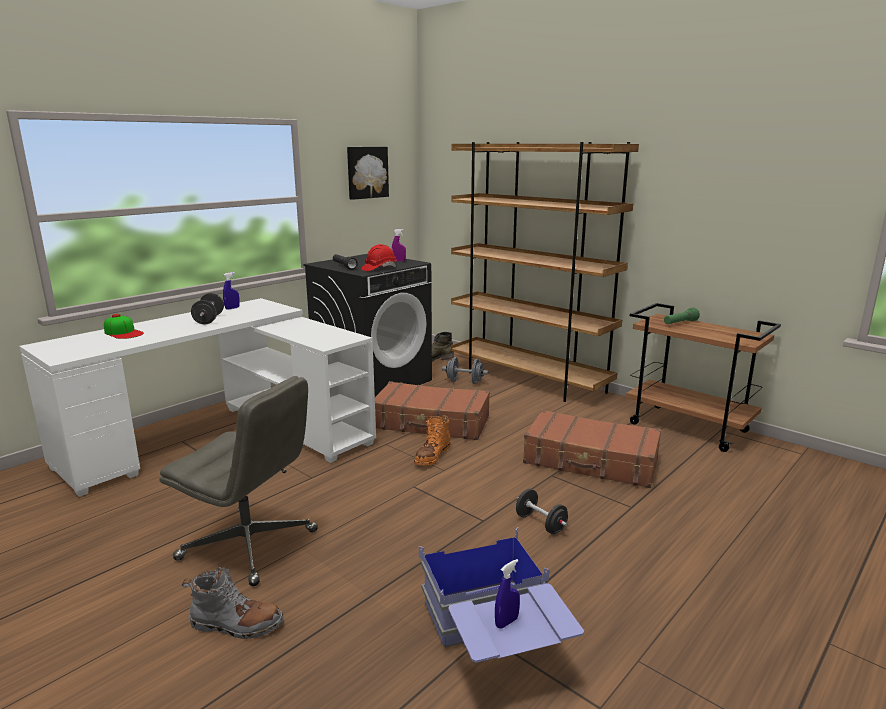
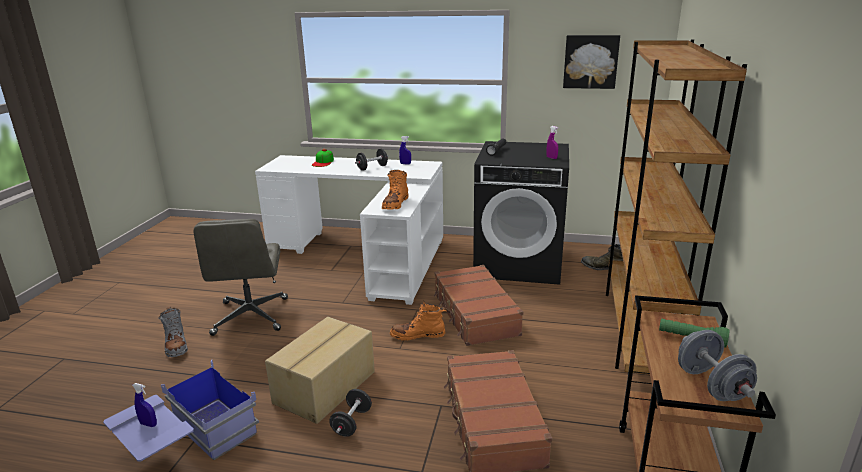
camera: 60 degrees right, 5 degrees up
(328, 335) = (395, 204): none -> orange boot
(379, 268) = (509, 160): red hard hat -> none
(464, 382) = (581, 300): grey dumbbell -> grey dumbbell (711, 385)
(468, 524) = (326, 387): none -> cardboard box

